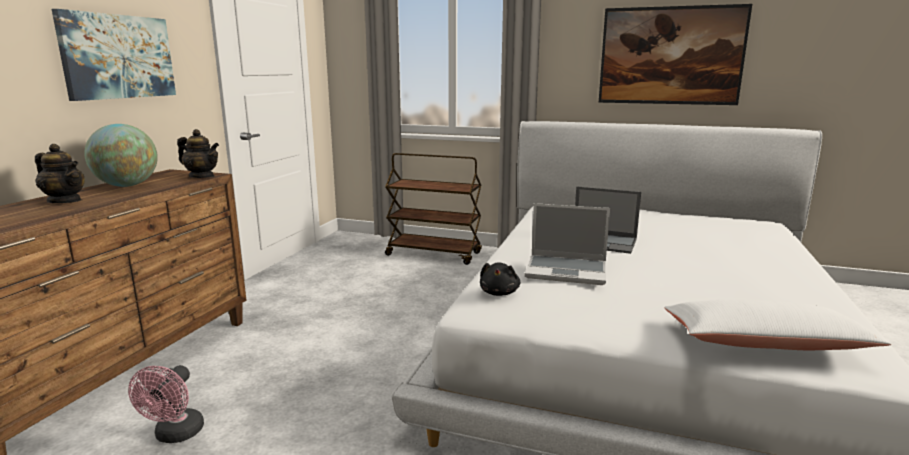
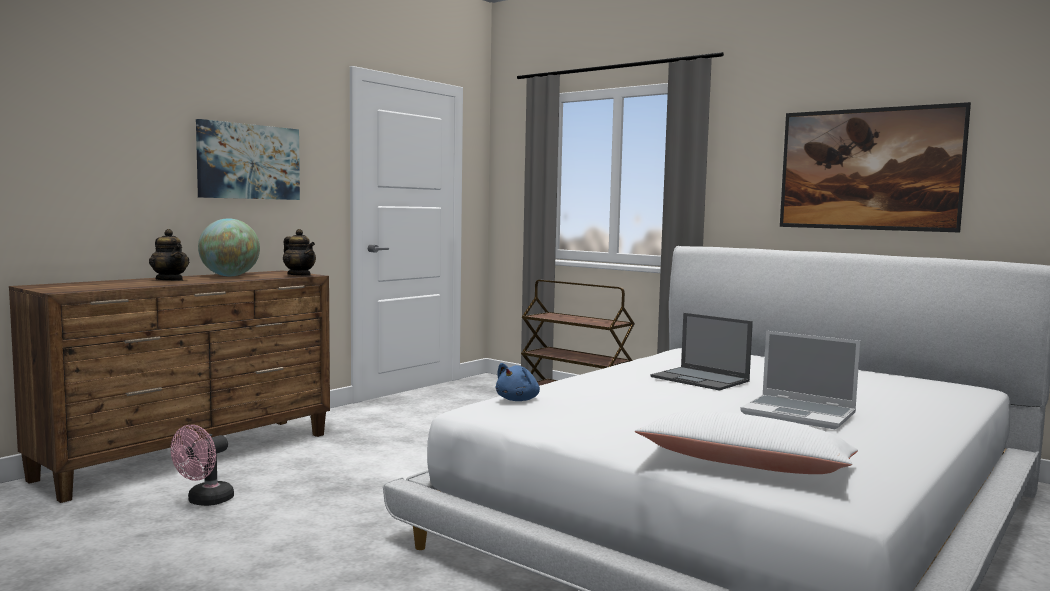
camera: 20 degrees right, 10 degrees down
(499, 293) = (519, 400): black plush toy -> blue plush toy
(567, 271) = (613, 392): laptop -> laptop (800, 414)

